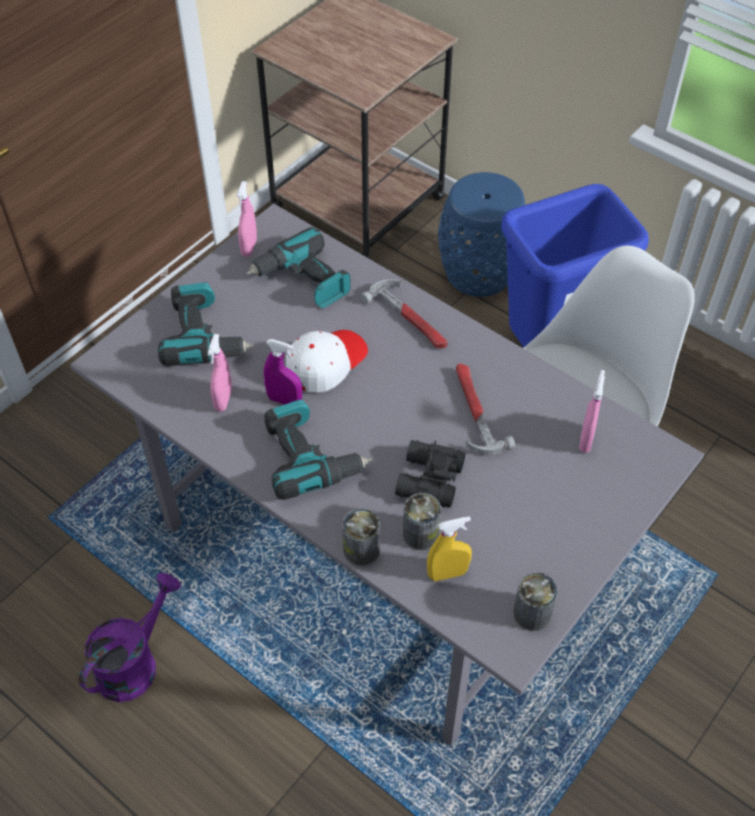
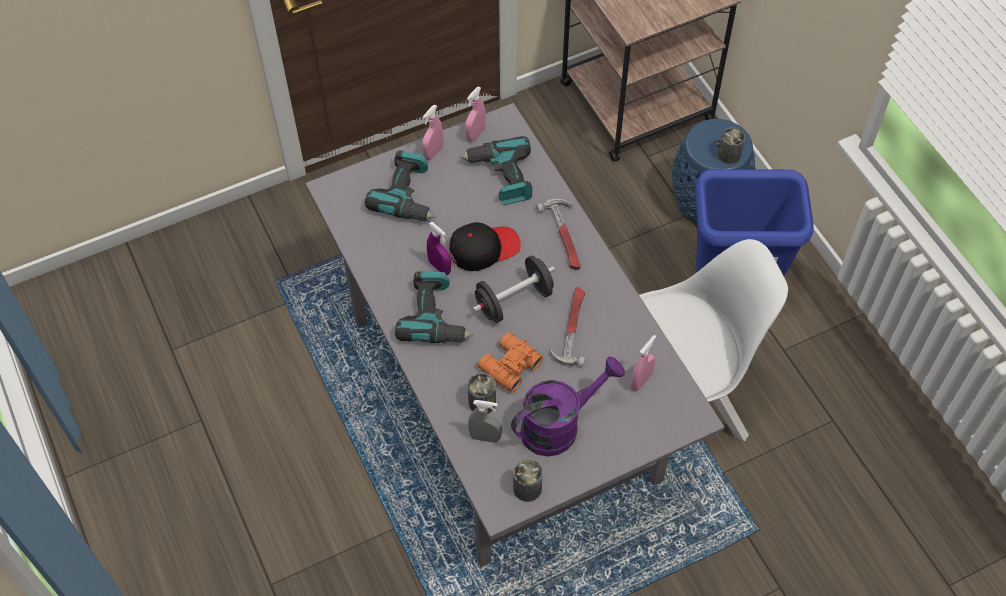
camera: 25 degrees right, 5 degrees up
(134, 662) = (288, 413): purple watering can -> purple watering can (559, 425)
(223, 399) = (397, 250): pink spray bottle -> pink spray bottle (433, 152)
(325, 363) = (483, 249): white cap -> black cap
(361, 550) = (436, 397): can -> can (729, 155)
(392, 406) = (514, 300): none -> black dumbbell
(427, 480) = (508, 366): black binoculars -> orange binoculars
(447, 573) = (485, 437): yellow spray bottle -> grey spray bottle

